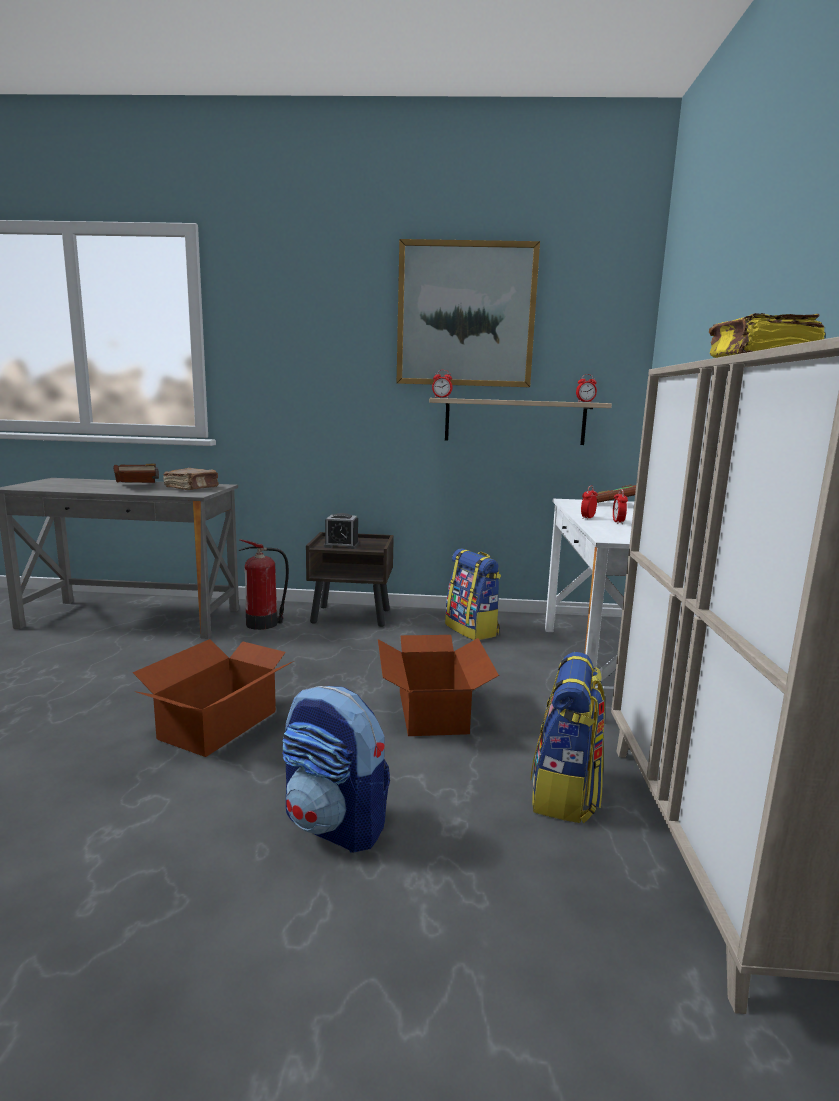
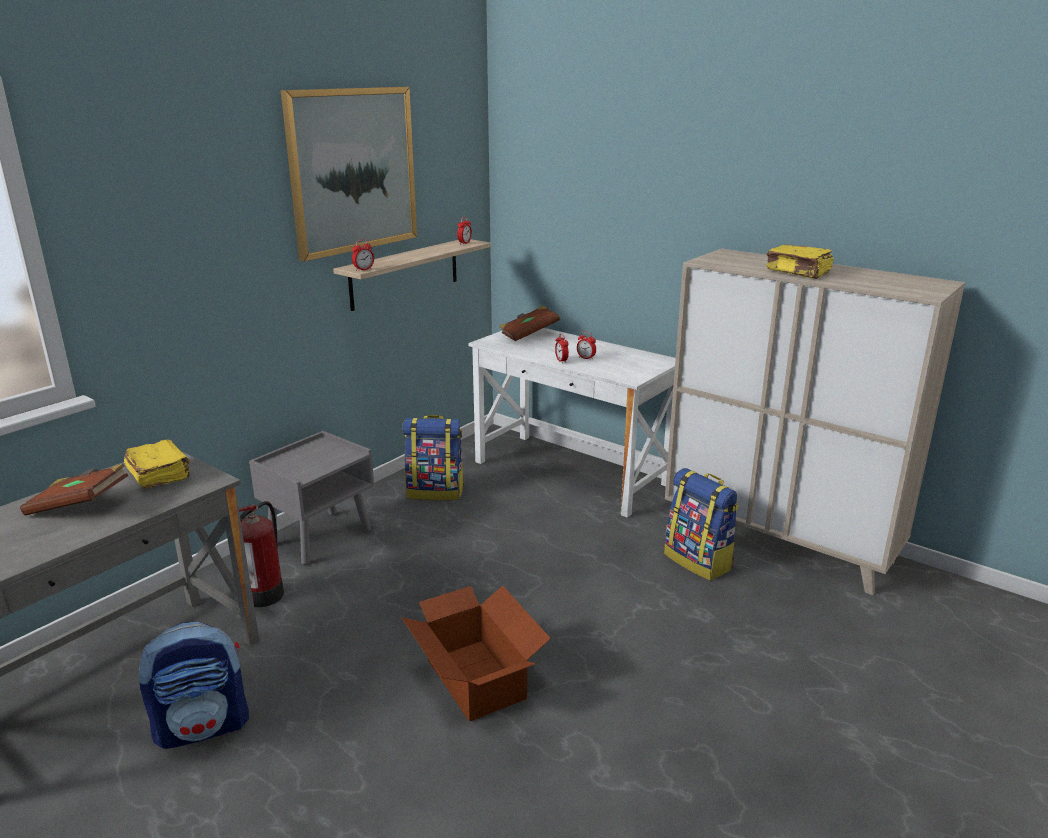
camera: 55 degrees left, 10 degrees up
(192, 488) = (159, 475): brown book -> yellow book
(335, 824) = (667, 659): backpack -> backpack (203, 726)
(341, 545) = (313, 465): alarm clock -> none
(352, 616) = (320, 536): brown nightstand -> grey nightstand
(433, 711) = (556, 566): cardboard box -> none

